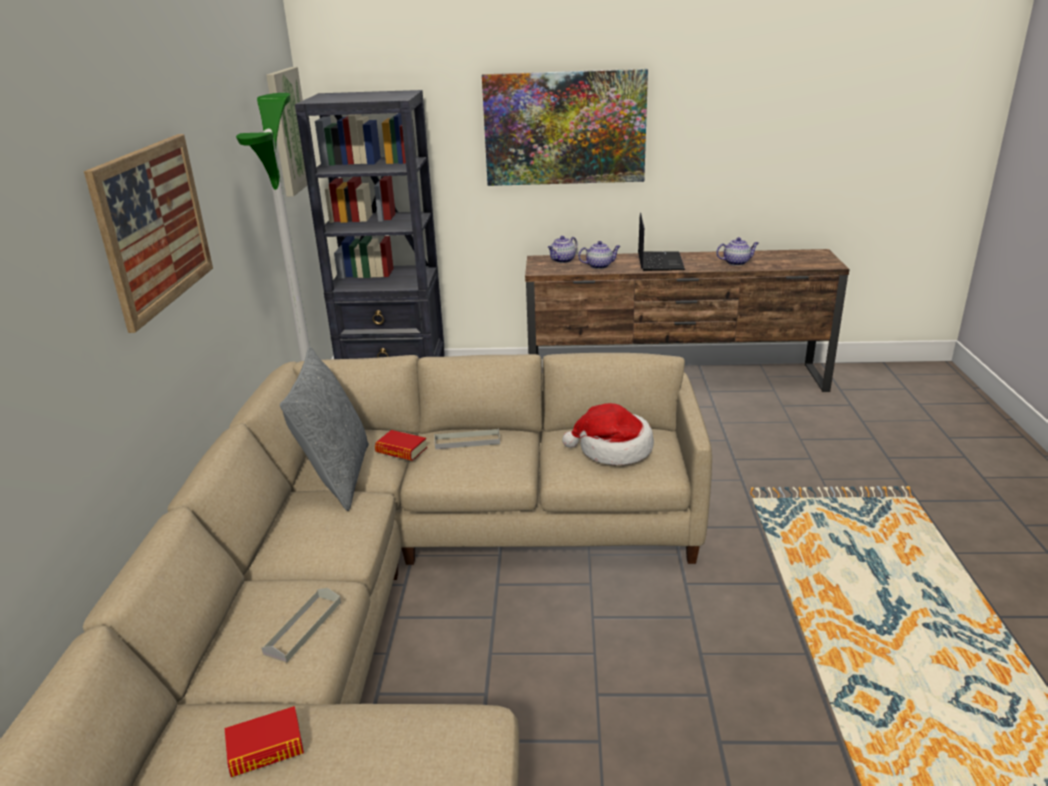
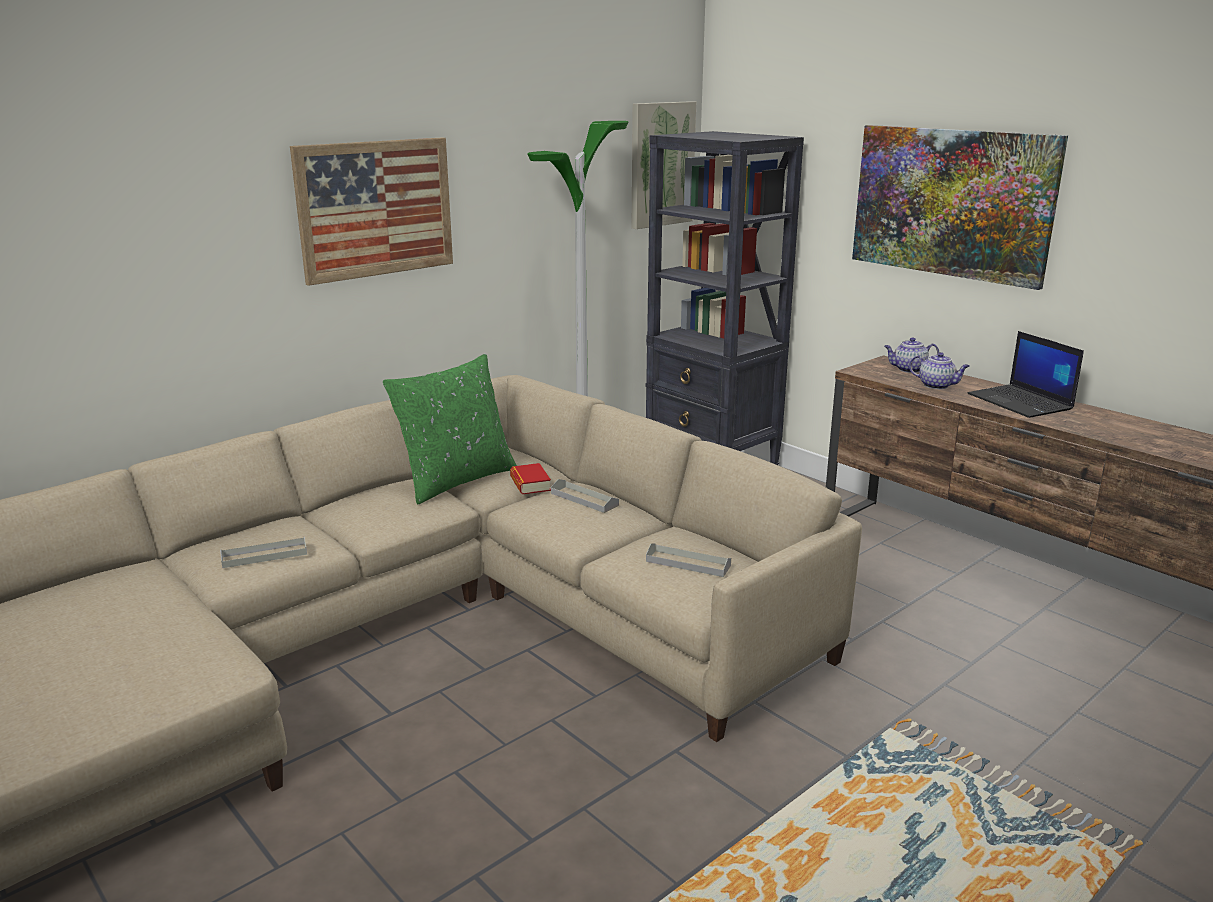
camera: 45 degrees right, 5 degrees down
(265, 748) = (131, 601): book -> none
(336, 477) = (456, 480): grey pillow -> green pillow
(613, 449) = (688, 563): hat -> grey tray
(659, 261) = (1021, 402): laptop -> laptop turned 105 degrees clockwise
(736, 262) = (1126, 433): teapot -> none

